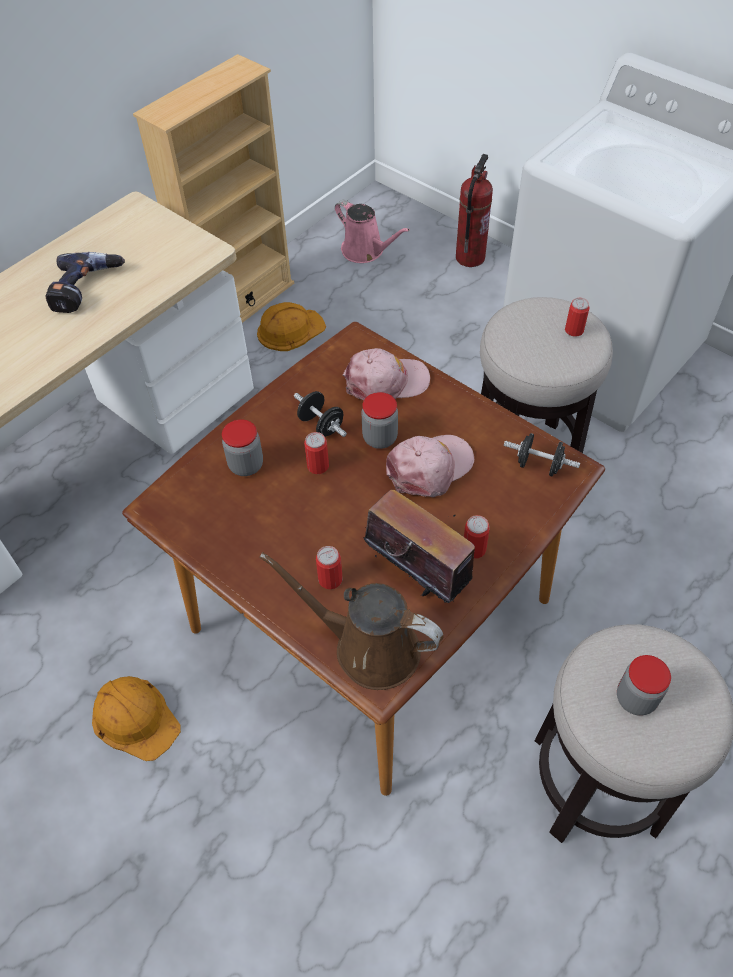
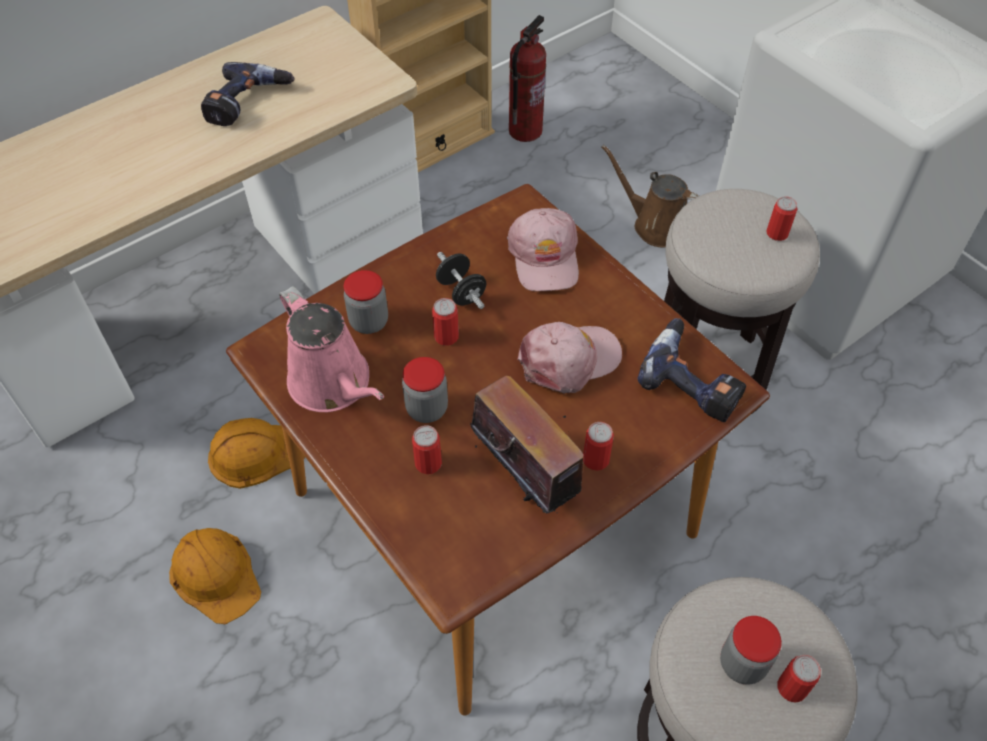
camera: 10 degrees right, 0 degrees up
(290, 329) = (478, 183): orange hard hat -> orange hard hat (255, 453)
(366, 251) = (582, 109): pink watering can -> pink watering can (334, 384)
(368, 647) = (451, 546): brown watering can -> brown watering can (655, 225)
(380, 438) = (522, 317): jar -> jar (427, 409)
(386, 382) = (545, 257): pink cap -> pink cap turned 90 degrees clockwise
(469, 257) = (697, 134): fire extinguisher -> fire extinguisher (525, 131)
(538, 465) = (693, 379): black dumbbell -> power drill
(681, 710) = (792, 688): none -> can

